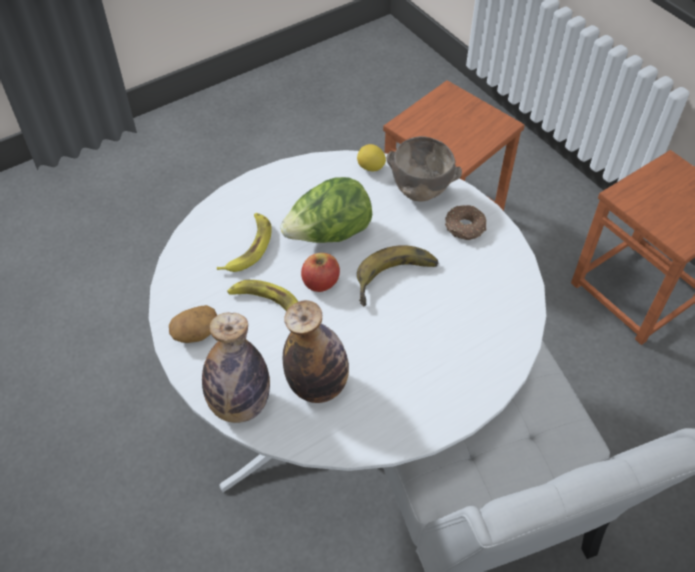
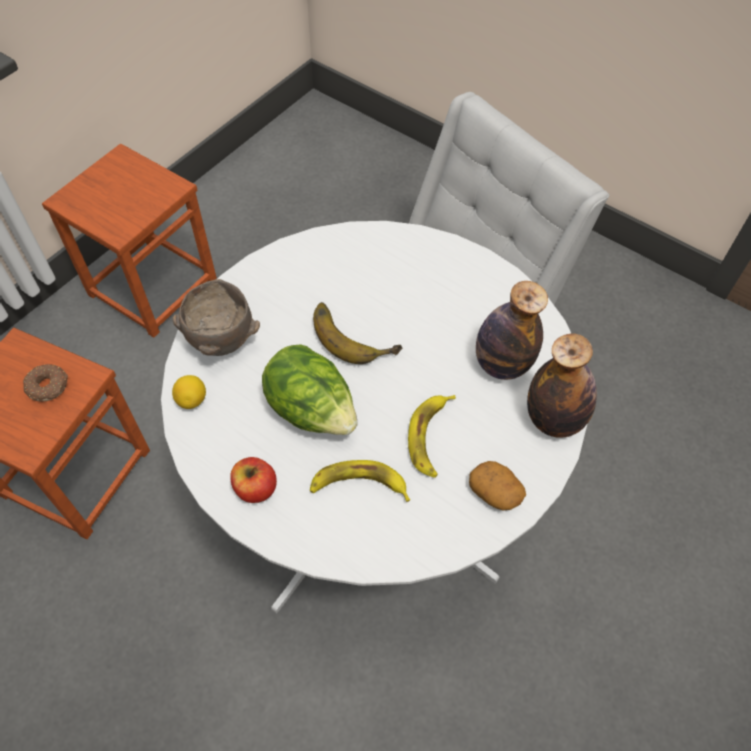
camera: 110 degrees left, 5 degrees up
(320, 282) = (381, 398): apple -> apple (255, 488)
(464, 228) = (262, 295): donut -> donut (48, 386)

